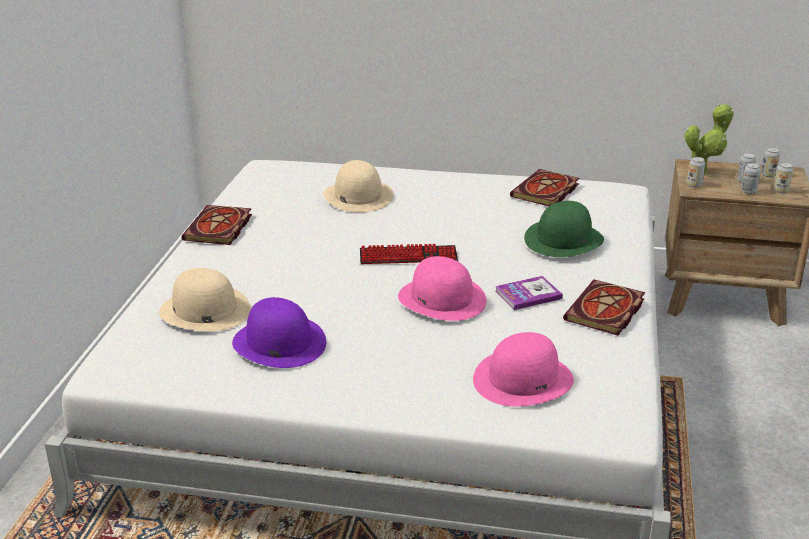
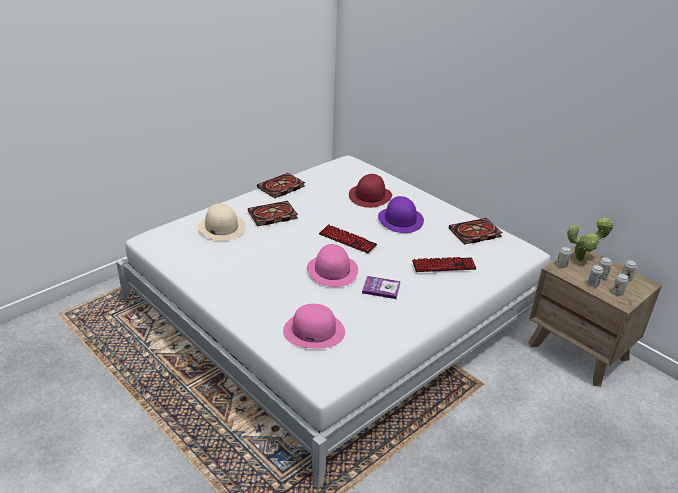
camera: 35 degrees right, 5 degrees up
(278, 342) = (230, 258): purple hat -> purple hat (400, 219)
(358, 196) = (370, 196): beige hat -> red hat
(563, 239) = (443, 266): green hat -> keyboard
(605, 312) = (409, 317): book -> book (272, 216)

